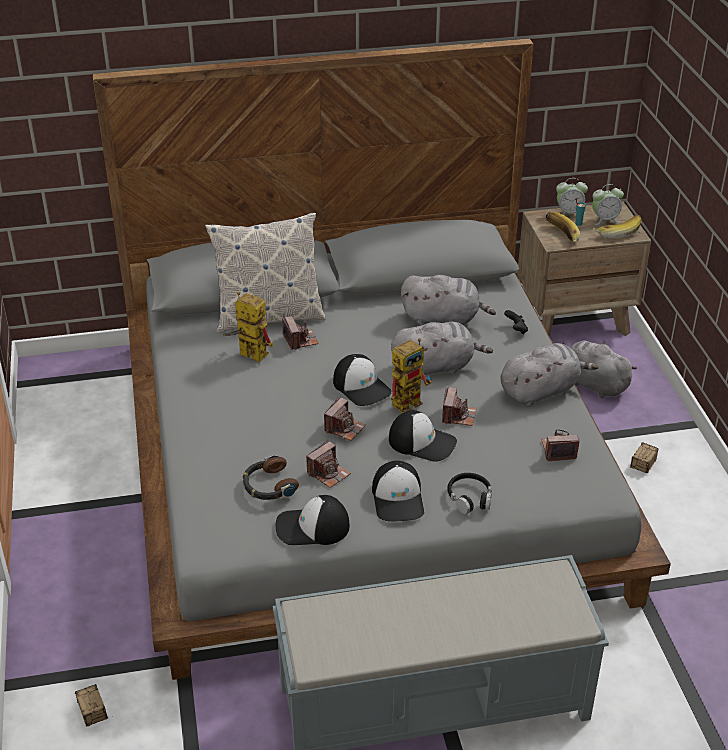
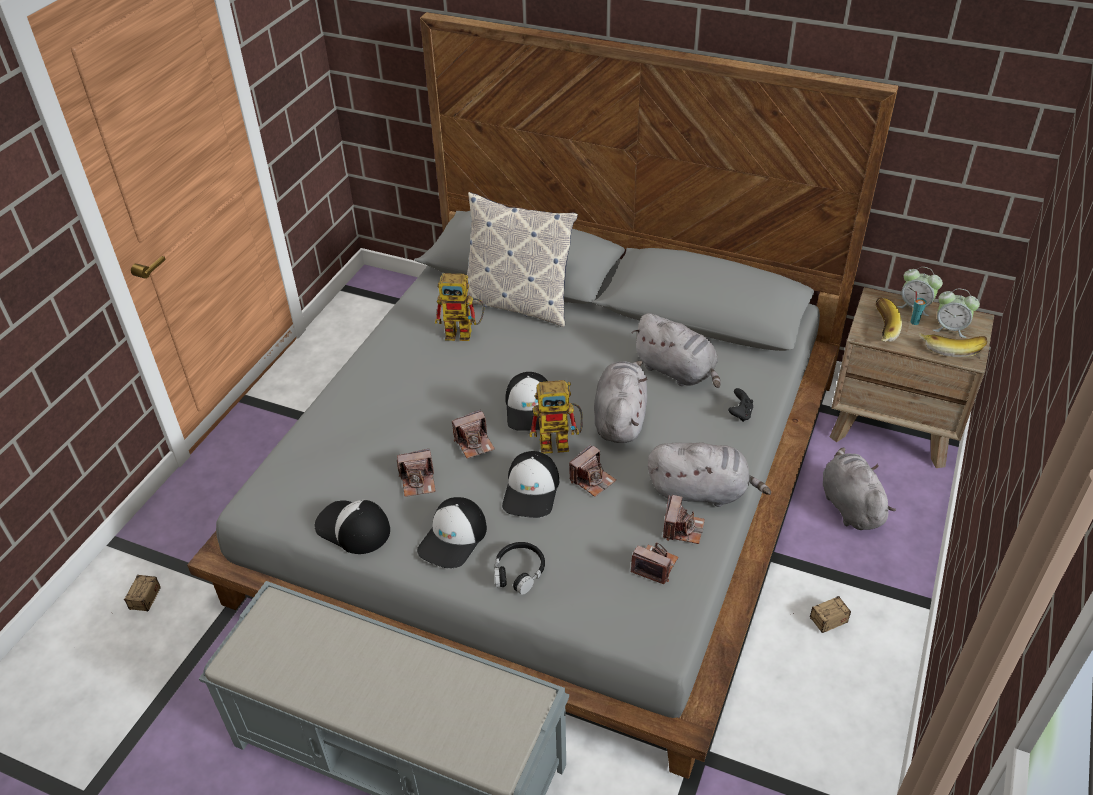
camera: 35 degrees right, 5 degrees up
(247, 354) = (465, 333): toy robot -> toy robot turned 120 degrees clockwise
(268, 485) = (354, 468): headphones -> none
(300, 340) = (522, 338): camera -> camera (682, 528)
(422, 442) = (531, 491): cap -> cap turned 45 degrees clockwise
(436, 366) = (620, 418): grey plush toy -> grey plush toy turned 105 degrees counterclockwise

